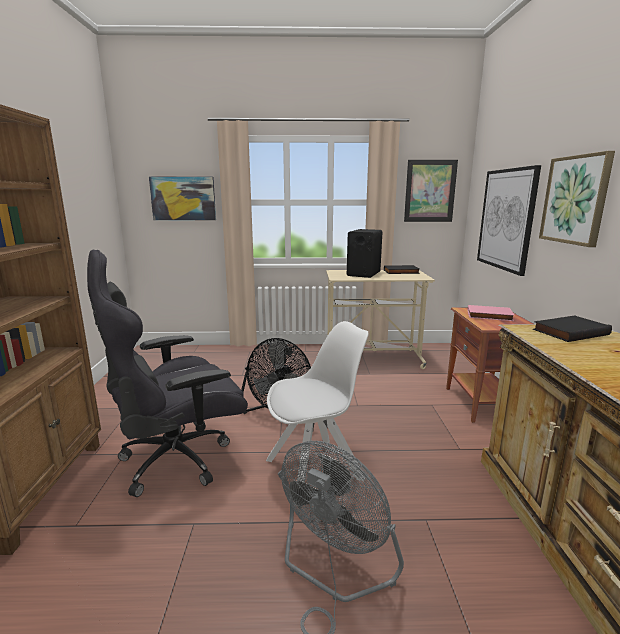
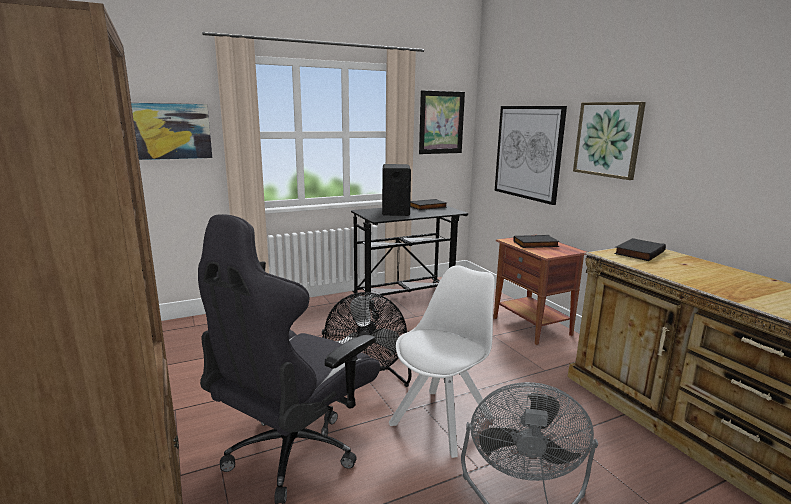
camera: 25 degrees left, 0 degrees up
(373, 359) = (407, 301): beige desk -> black desk
(489, 316) = (535, 244): pink book -> black book

